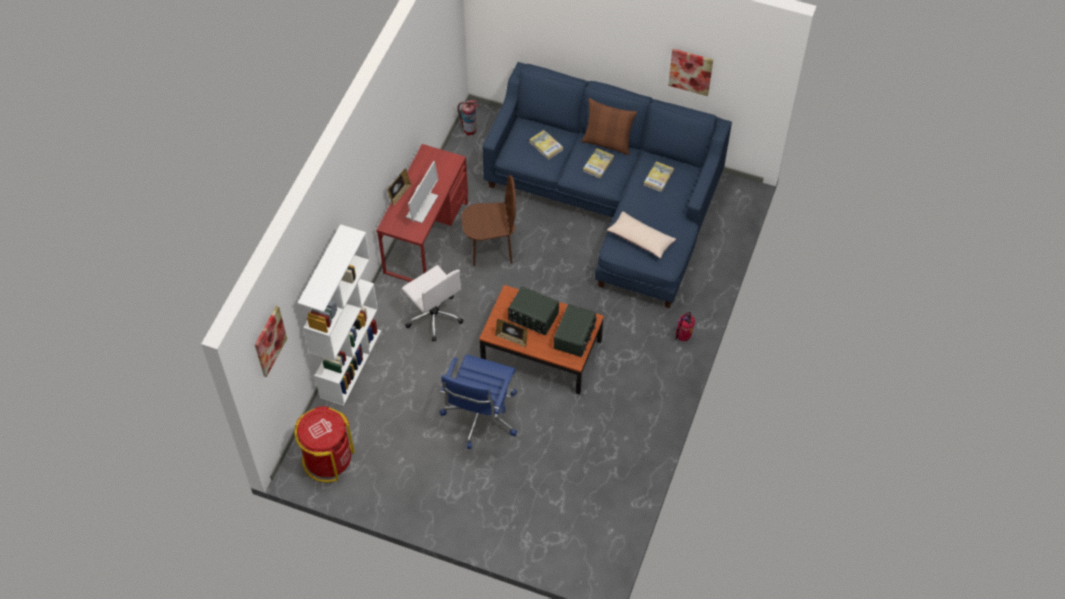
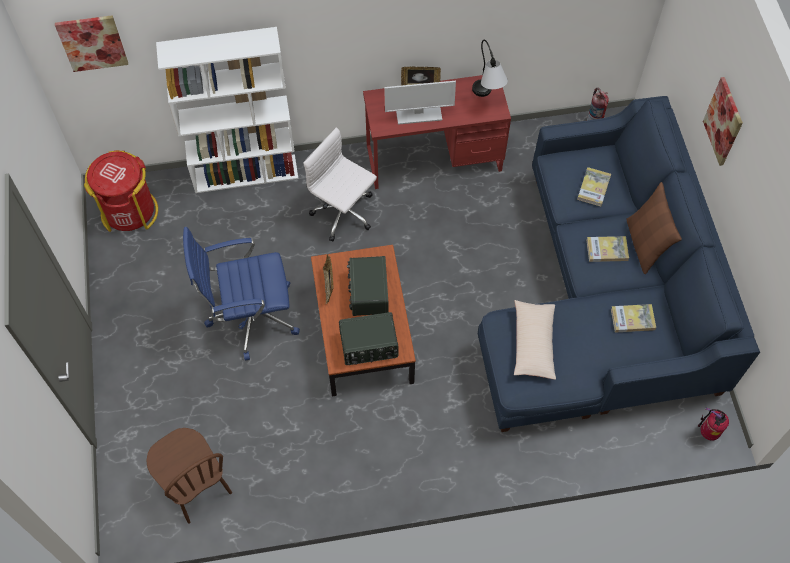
camera: 60 degrees right, 5 degrees up
(434, 316) = (344, 214): white office chair -> white office chair turned 105 degrees clockwise
(439, 161) = (487, 99): none -> table lamp
(490, 249) = (458, 220): brown chair -> brown chair (196, 488)
(683, 337) = (471, 466): fire extinguisher -> fire extinguisher (707, 433)
(690, 71) = (764, 255): picture -> picture (723, 121)

